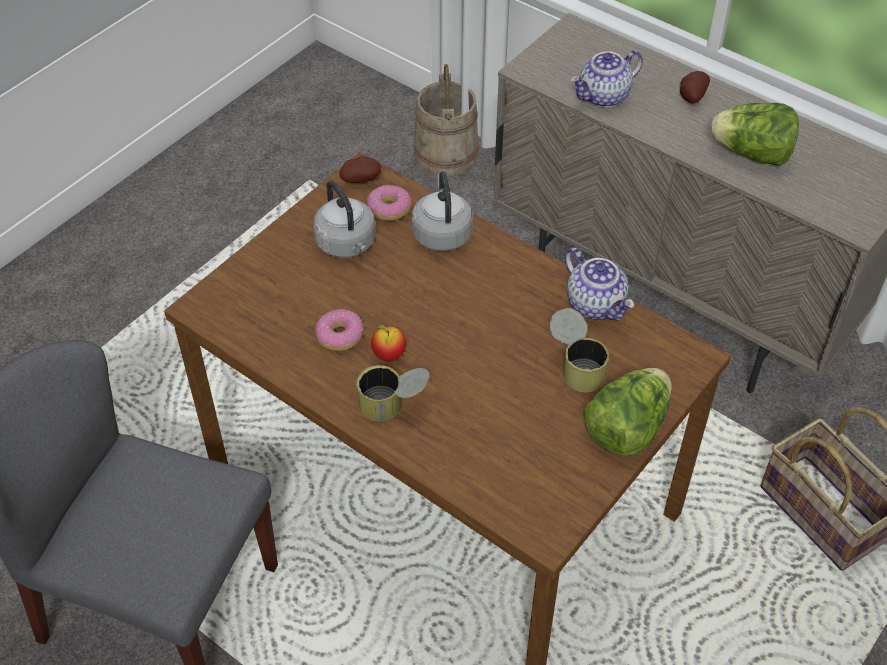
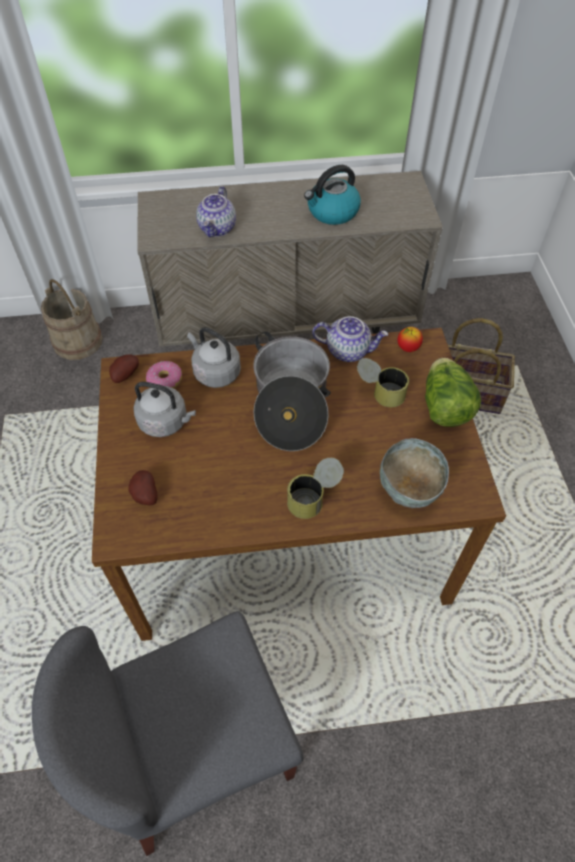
camera: 45 degrees left, 5 degrees up
(340, 335) = (230, 482): donut -> none
(389, 355) = (274, 469): apple -> apple (408, 348)
(475, 311) = (290, 403): none -> cooking pot
(484, 472) = (408, 493): none -> grey bowl
(690, 97) = (264, 200): potato -> potato (144, 495)
(752, 154) = (332, 212): lettuce -> kettle

